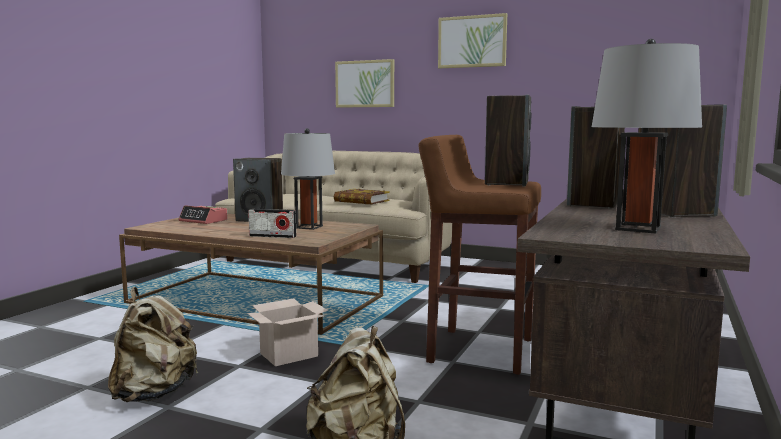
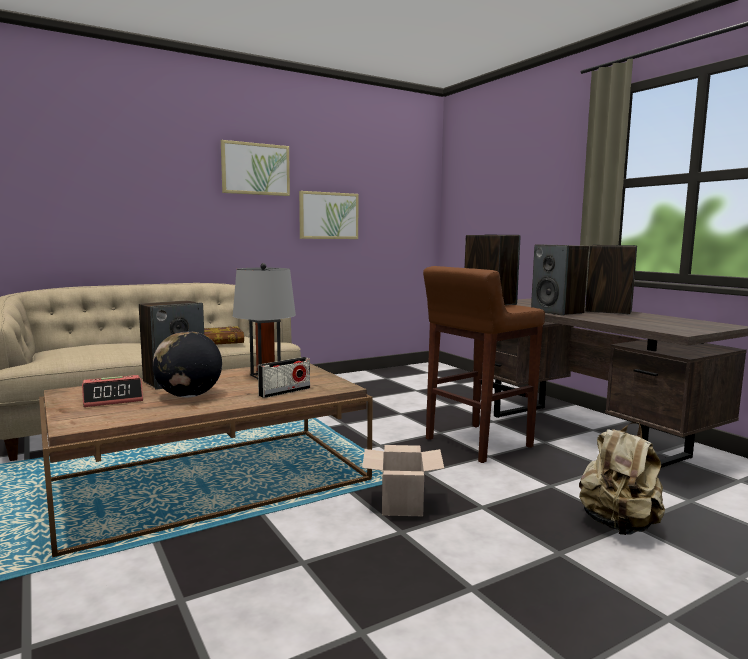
camera: 55 degrees left, 0 degrees up
(154, 393) = (429, 590): beige backpack -> none
(231, 227) = (189, 396): none -> globe
(365, 84) = (129, 204): picture -> picture (328, 215)
(638, 228) = (665, 322): grey table lamp -> none

